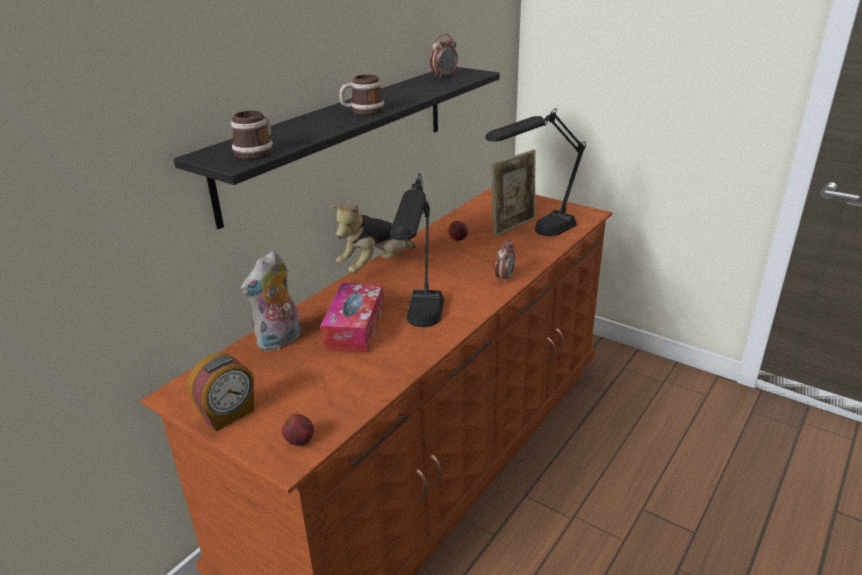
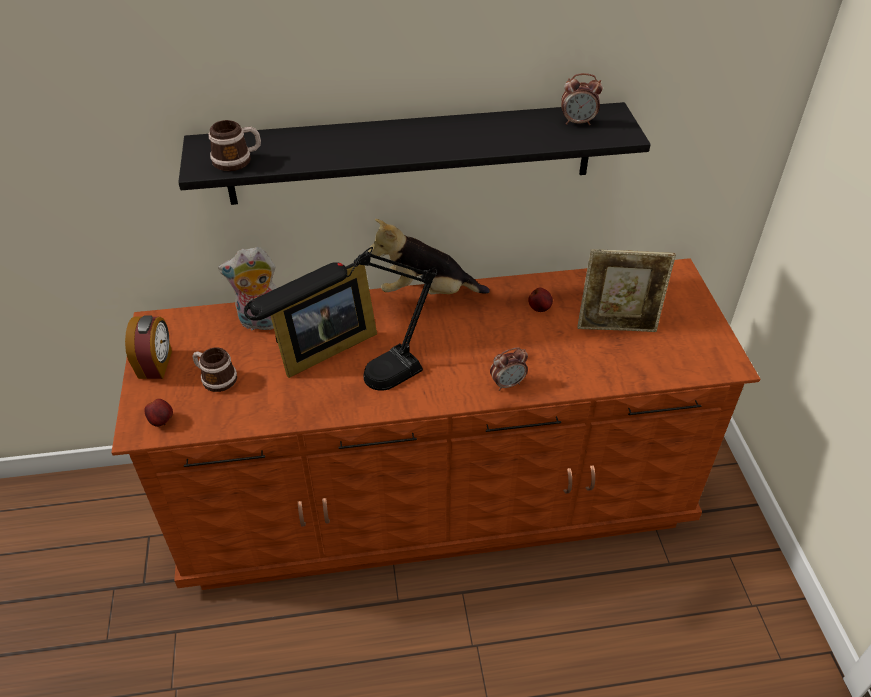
camera: 45 degrees right, 15 degrees up
(228, 415) = (156, 365): alarm clock -> alarm clock turned 90 degrees counterclockwise
(355, 328) = (323, 348): tissue box -> picture frame
(362, 111) = (400, 145): mug -> mug (215, 378)
(535, 236) = (617, 355): black table lamp -> none

